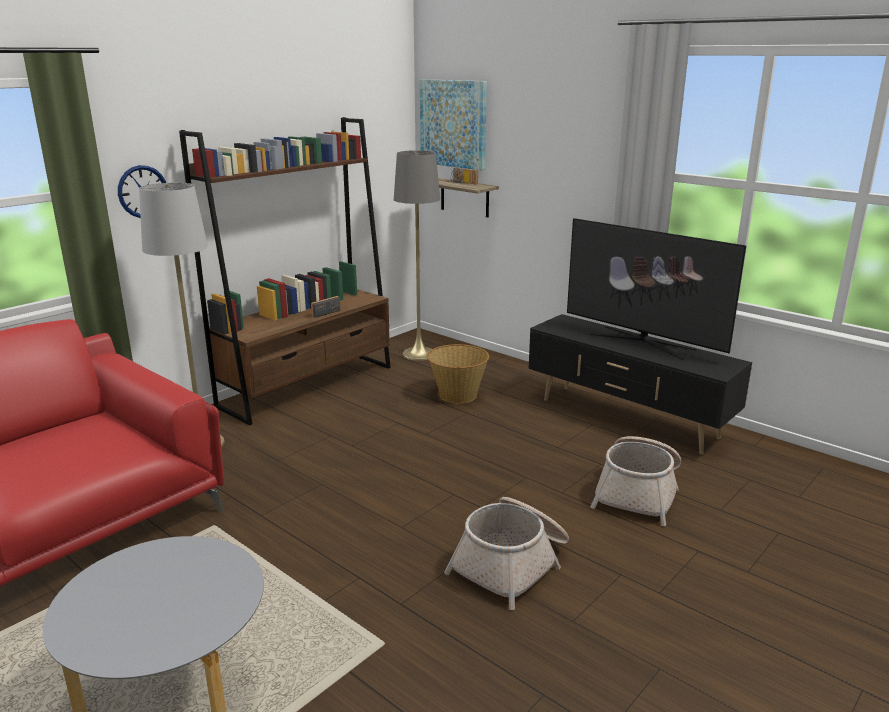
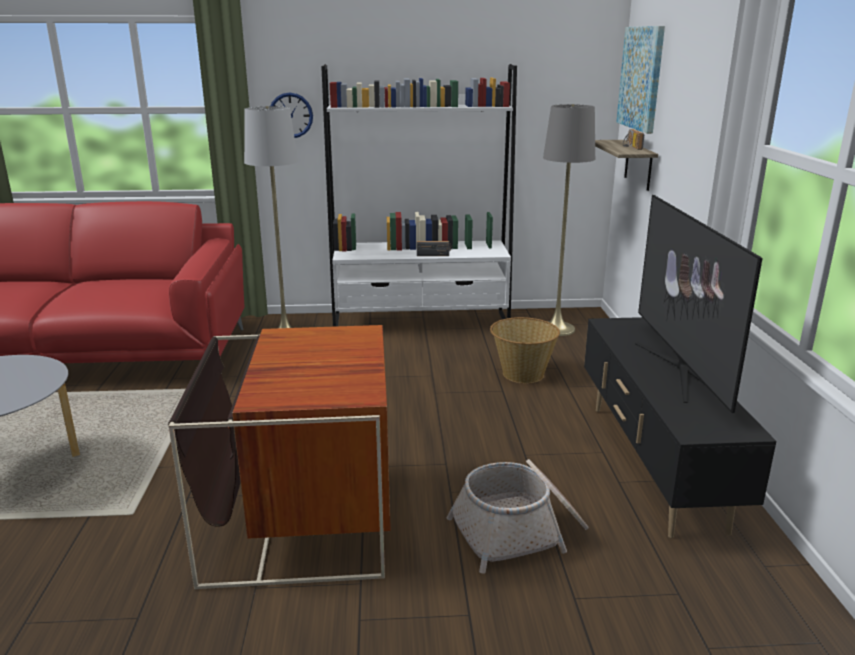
camera: 45 degrees right, 0 degrees up
(308, 386) = (421, 323): brown bookcase -> white bookcase
(512, 564) = (301, 519): basket -> side table

